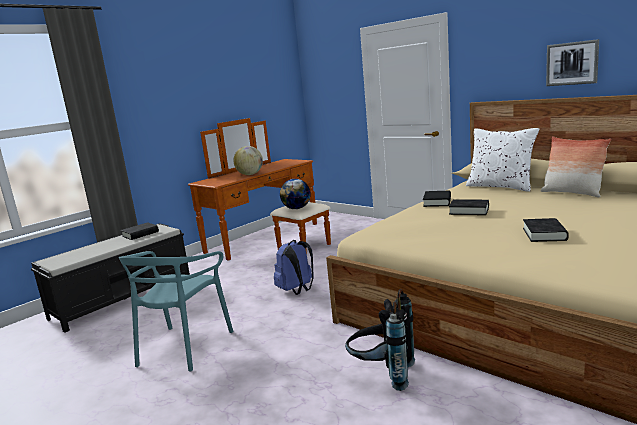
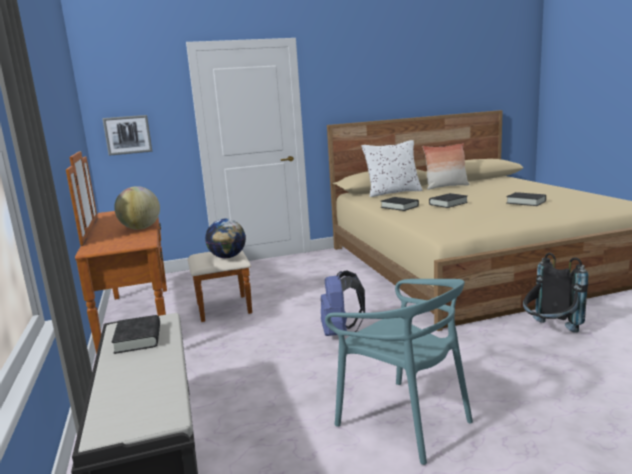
camera: 60 degrees left, 0 degrees up
(572, 63) = (402, 91): picture -> picture (128, 135)

